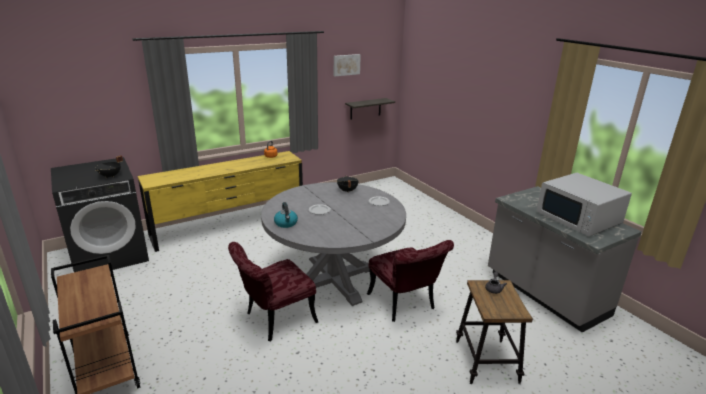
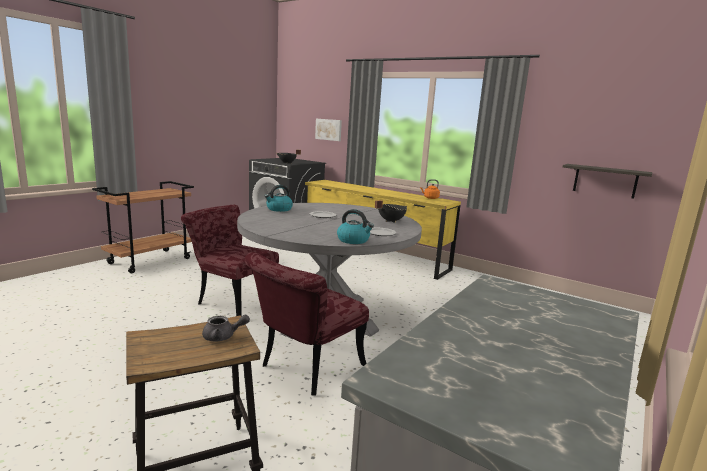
camera: 65 degrees right, 10 degrees down
(346, 64) = (579, 108): picture -> picture (329, 129)
(394, 214) = (353, 240): none -> kettle
(579, 218) = (516, 360): white microwave -> none

